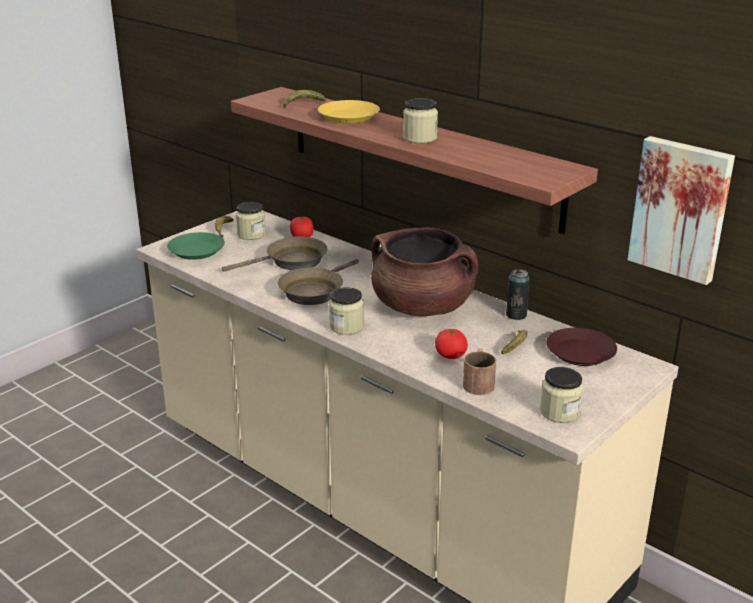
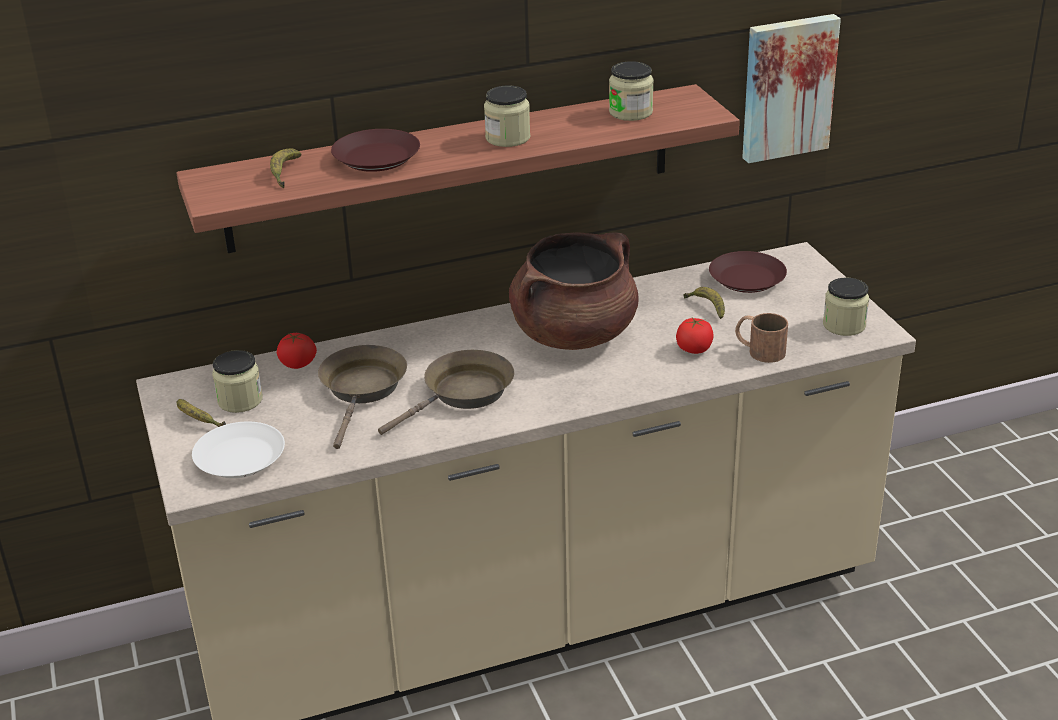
camera: 60 degrees left, 5 degrees up
(196, 251) = (241, 458): green plate -> white plate
(314, 291) = (463, 394): brown frying pan -> brown frying pan turned 105 degrees counterclockwise
(346, 326) = (574, 395): jar -> jar (630, 112)
(349, 117) = (377, 158): yellow plate -> brown plate
(516, 315) = (642, 286): can -> none

